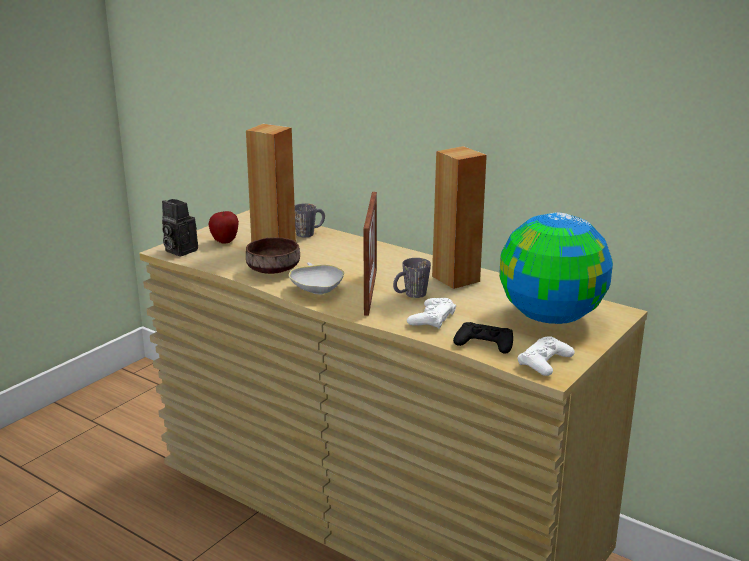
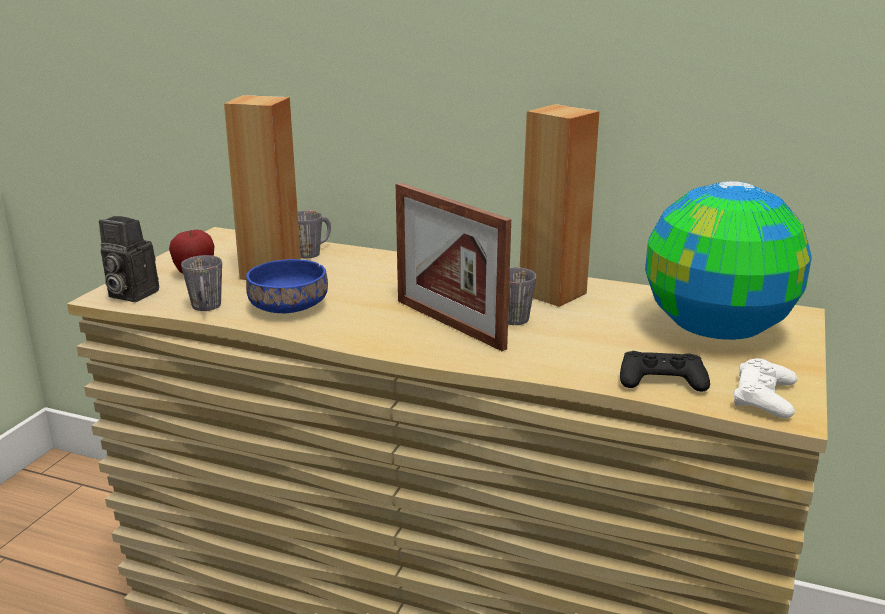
camera: 15 degrees left, 0 degrees up
(221, 265) = (207, 309): none -> grey mug
(272, 269) = (286, 307): brown bowl -> blue bowl
(317, 289) = (370, 329): white bowl -> none
(370, 292) = (449, 324): picture frame -> picture frame turned 150 degrees clockwise
(432, 318) = (561, 352): white game controller -> none

